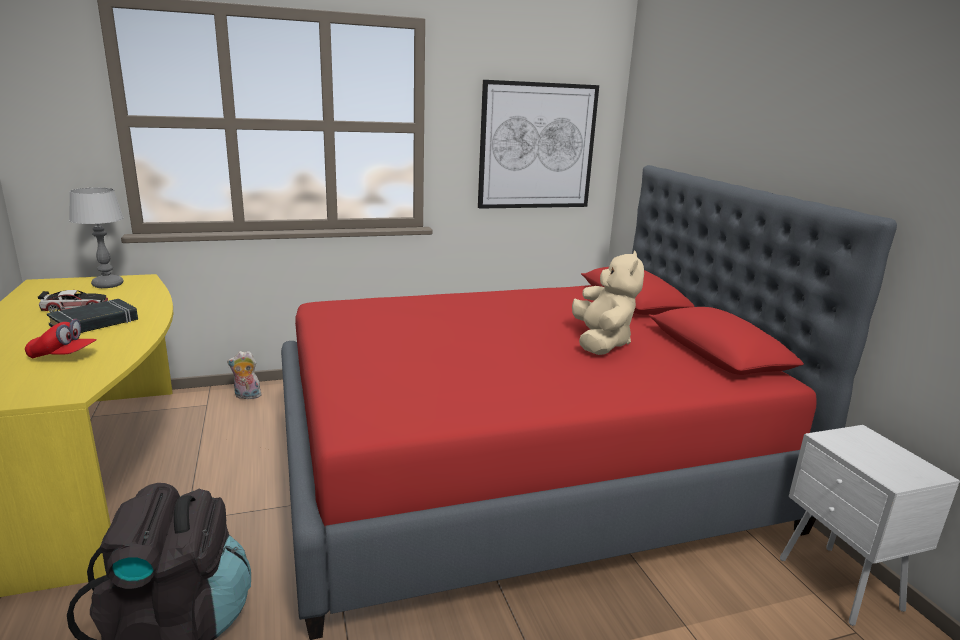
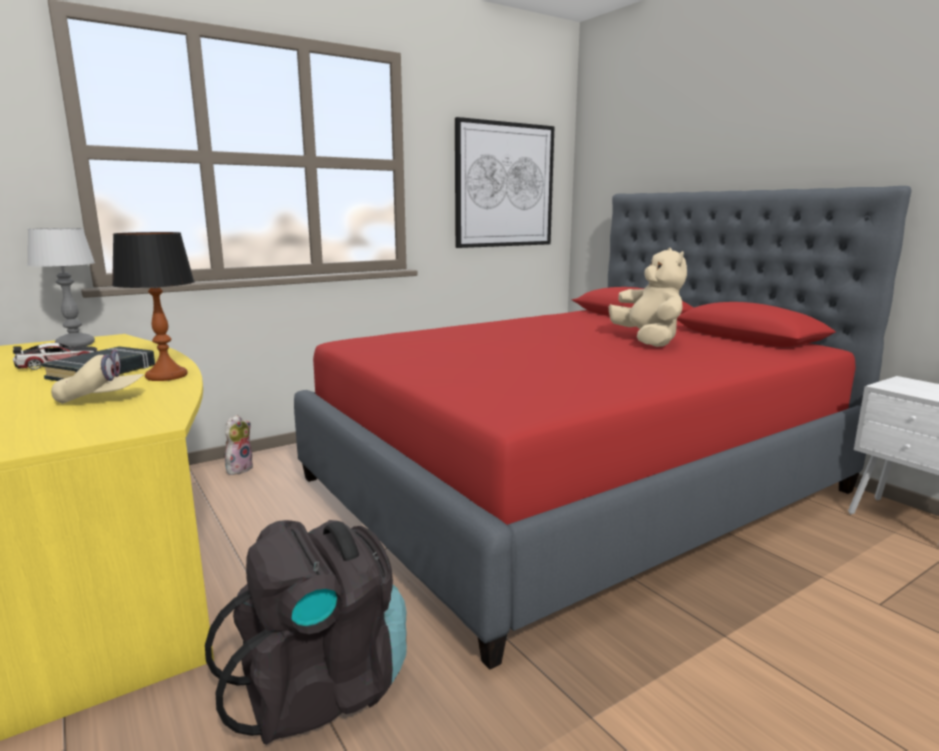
camera: 15 degrees left, 5 degrees down
(63, 356) = (101, 399): red cap -> beige cap
(133, 335) = (167, 376): none -> table lamp
(246, 396) = (239, 468): plush toy -> plush toy turned 135 degrees clockwise

